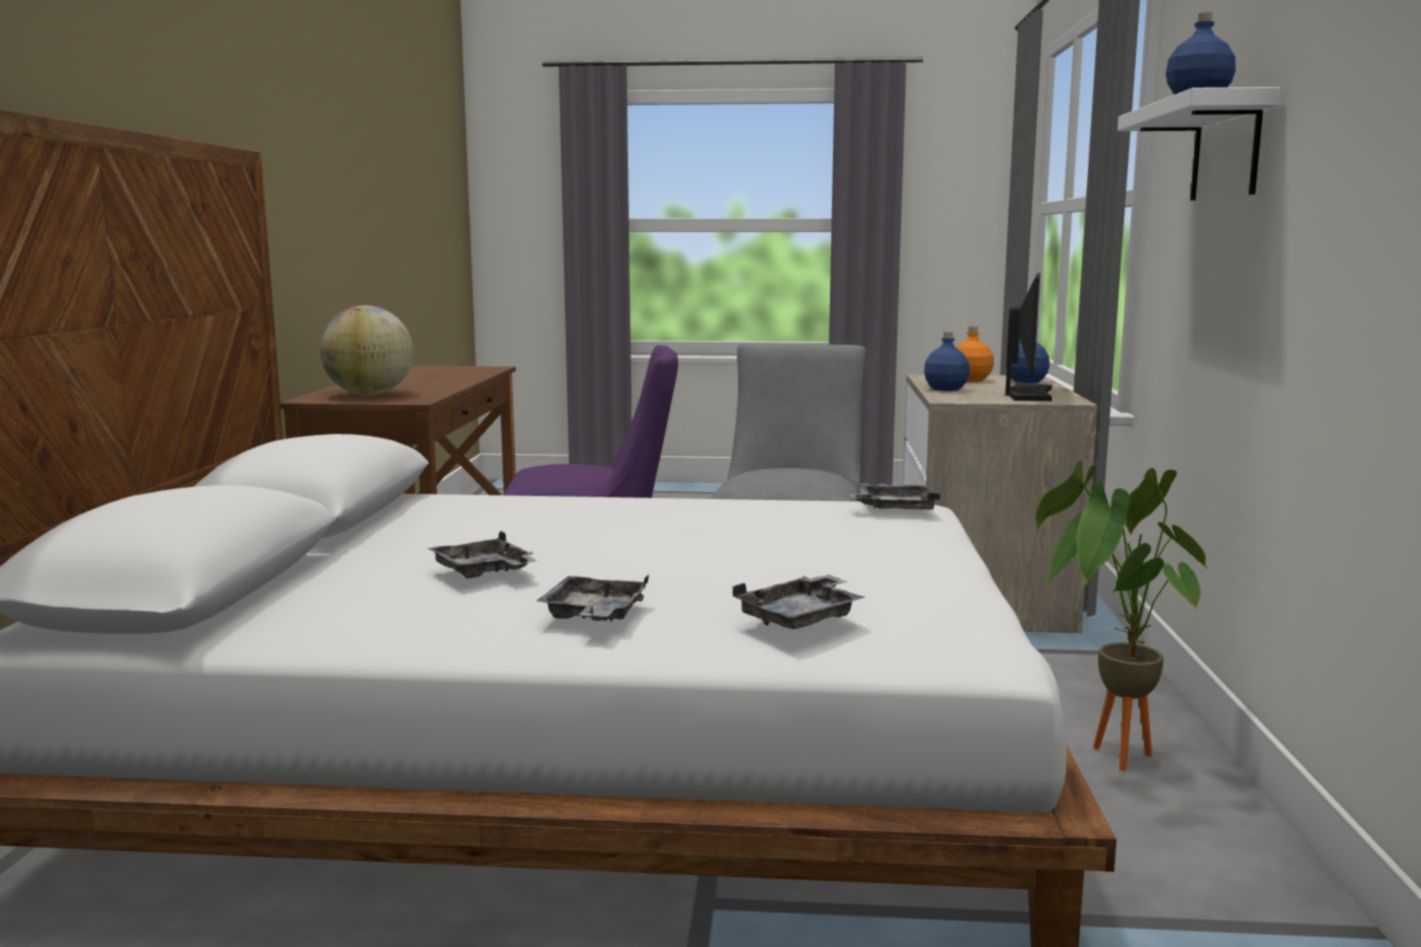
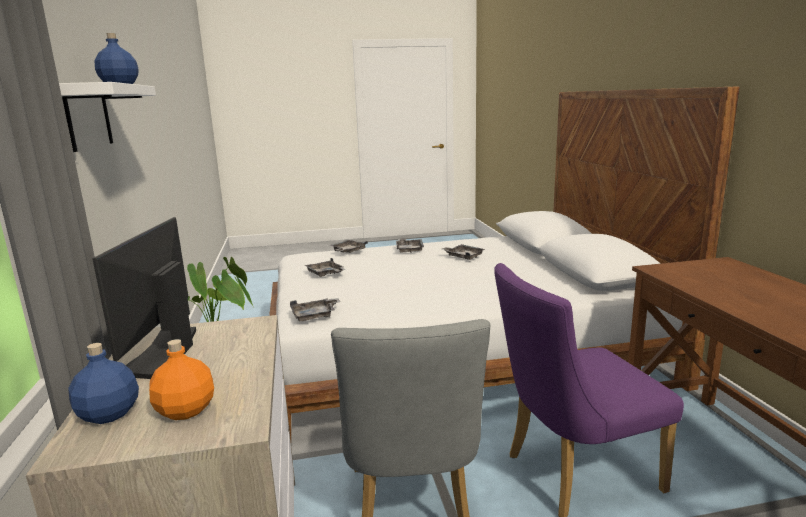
camera: 165 degrees right, 5 degrees up
(369, 395) = (715, 273): globe -> none
(877, 571) = (325, 274): none -> grey tray
(945, 389) = (243, 358): blue bottle -> none

